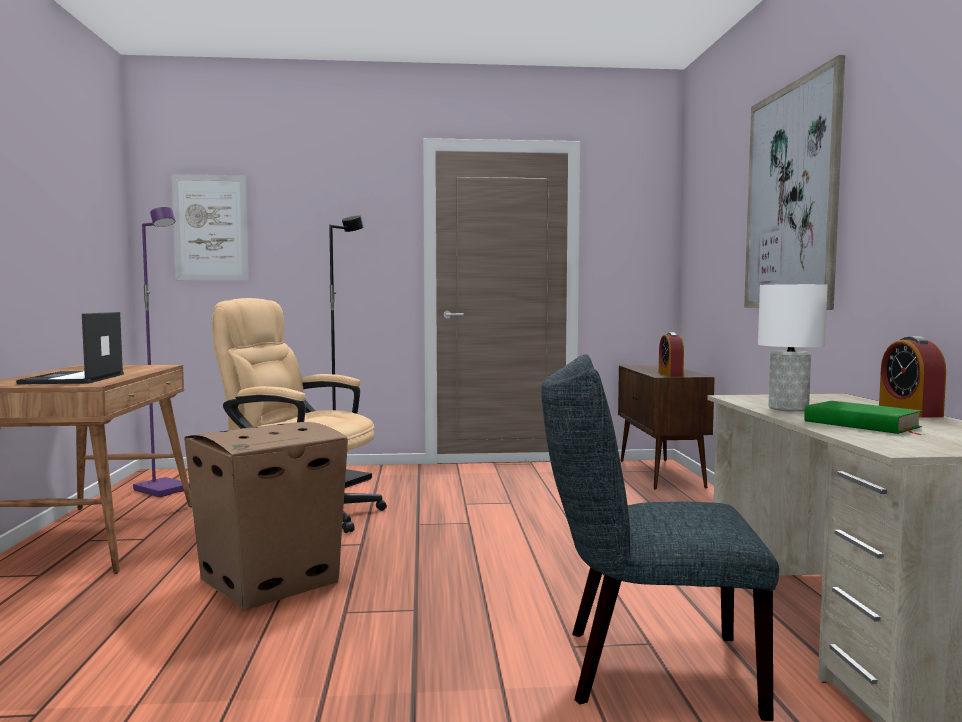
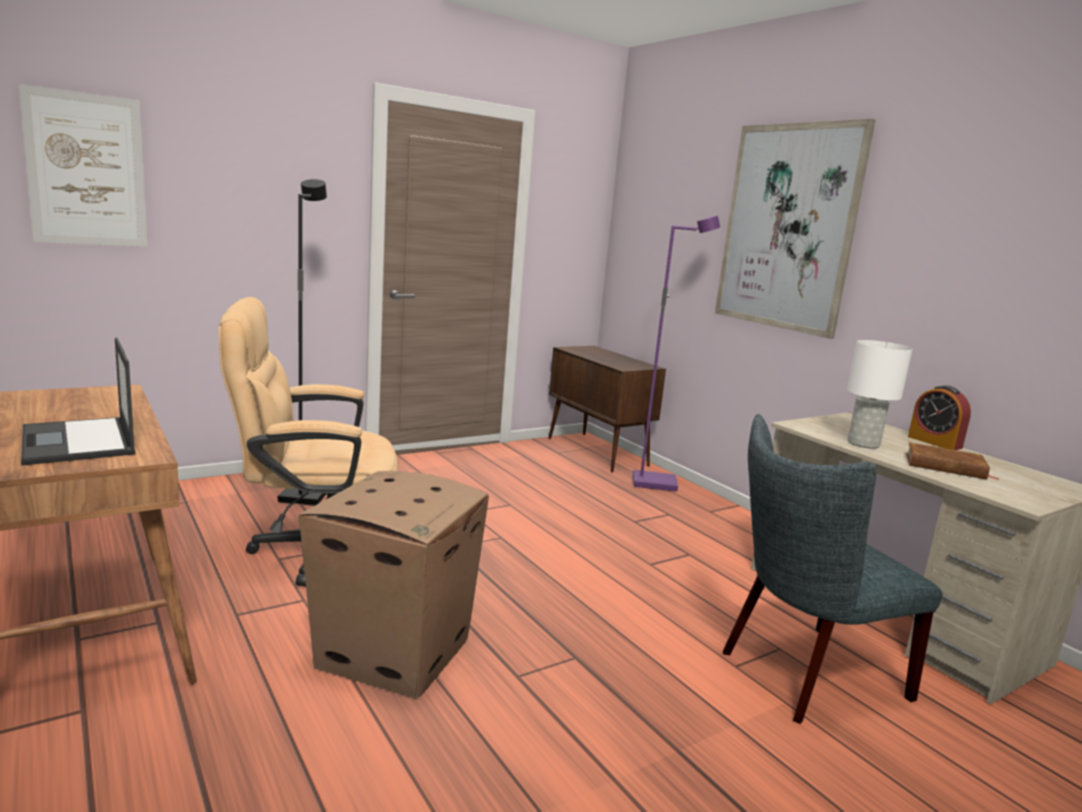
camera: 30 degrees left, 10 degrees up
(164, 490) = (78, 536): purple floor lamp -> purple floor lamp (655, 483)
(670, 374) = (627, 365): alarm clock -> none
(862, 424) = (945, 466): green book -> brown book

